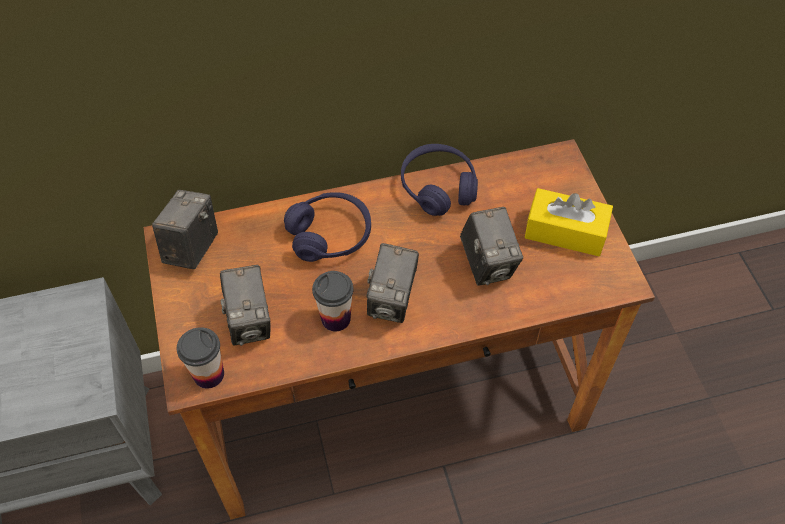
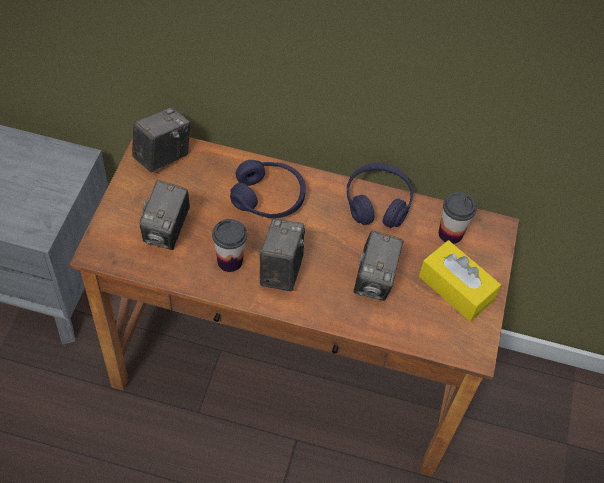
camera: 25 degrees right, 0 degrees up
(208, 374) = (113, 253): cup -> cup (450, 234)
(392, 300) = (281, 270): camera -> camera turned 150 degrees clockwise

